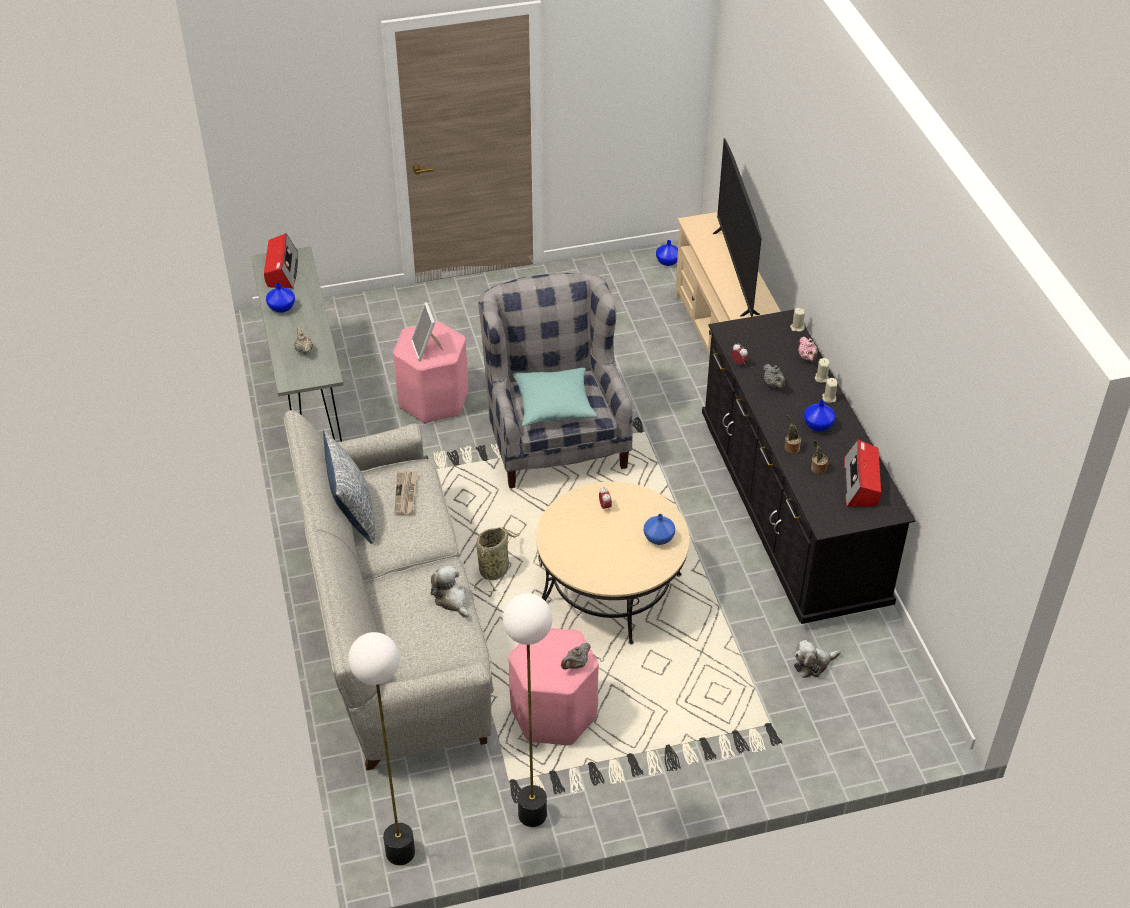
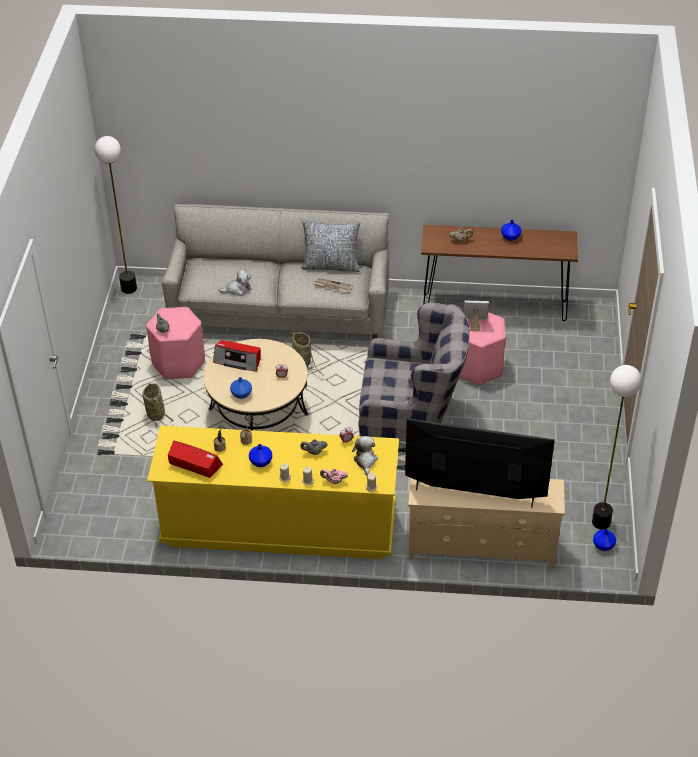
camera: 110 degrees right, 0 degrees up
(282, 270) = (553, 242): radio -> radio (238, 360)
(309, 407) = (494, 307): grey console table -> brown console table
(532, 814) = (119, 339): floor lamp -> floor lamp (601, 522)
(554, 405) = (391, 377): turquoise pillow -> none
(669, 704) = (155, 413): none -> basket
(790, 510) = (279, 526): black dresser -> yellow dresser
(813, 664) = (143, 490): plush toy -> plush toy (365, 461)

